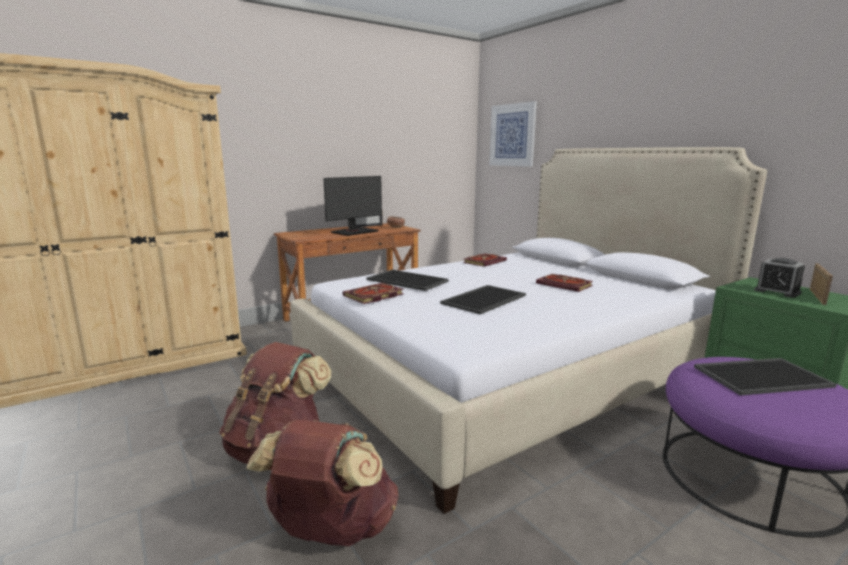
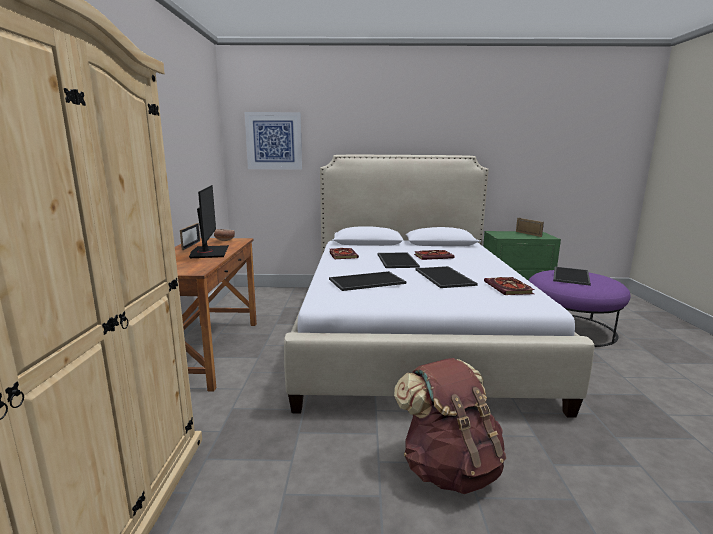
camera: 55 degrees left, 0 degrees up
(331, 531) = (583, 470): brown backpack -> none
(373, 296) = (394, 299): book -> book (509, 288)
(507, 276) = (396, 260): none -> tray
(777, 292) = (515, 235): alarm clock -> none

